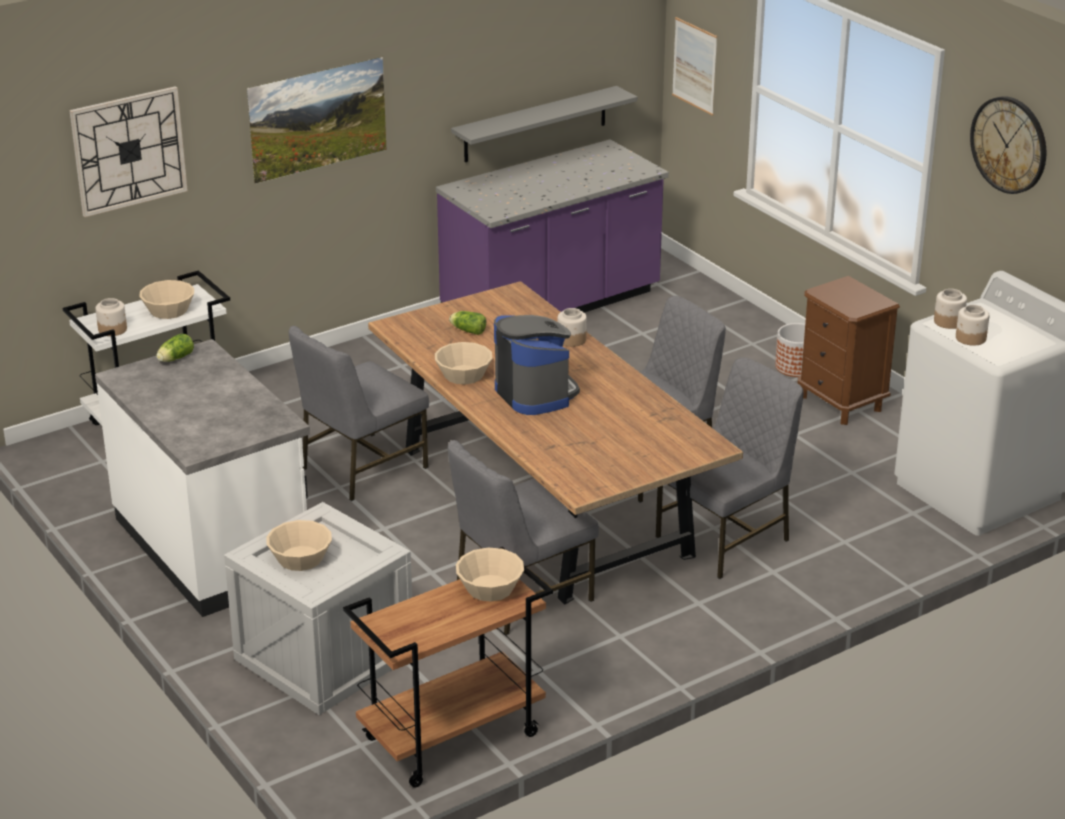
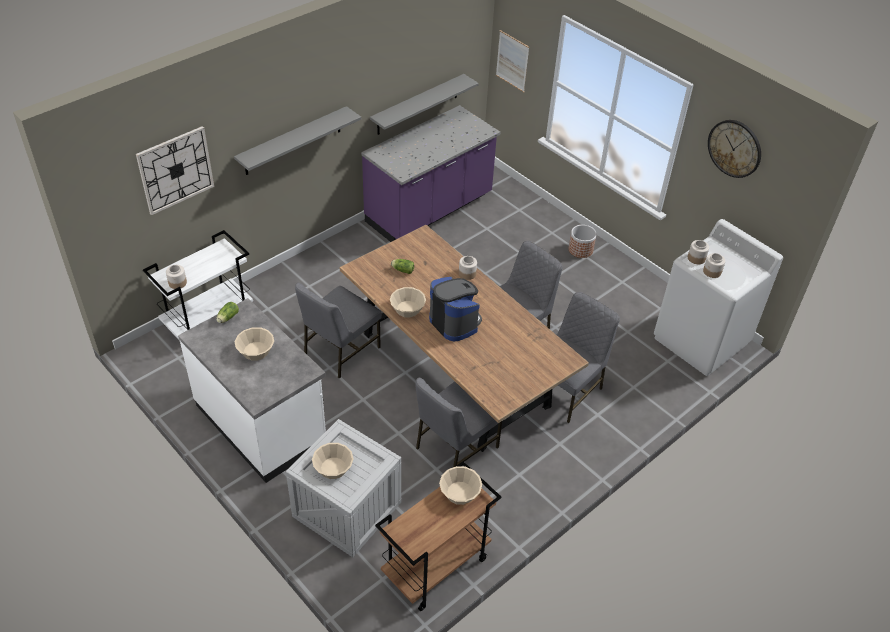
camera: 10 degrees left, 15 degrees up
(168, 310) = (210, 263): beige bowl -> beige bowl (256, 351)
(320, 143) = (293, 141): picture -> grey shelf
(840, 403) = (611, 277): brown nightstand -> none

